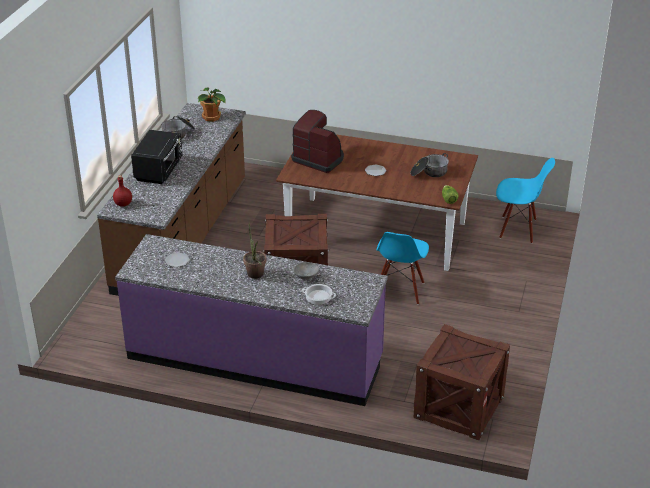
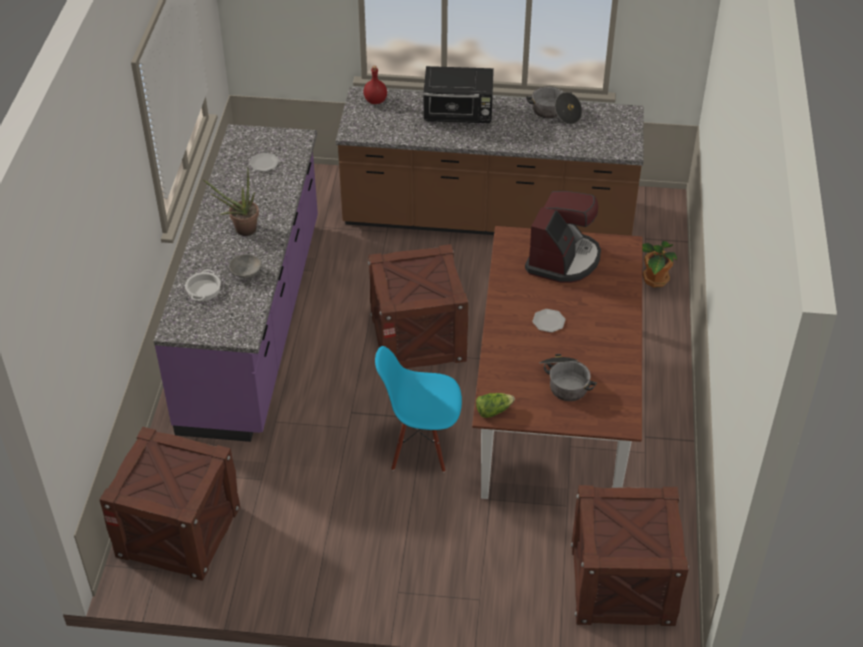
camera: 80 degrees right, 10 degrees up
(211, 118) = (609, 133): potted plant -> potted plant (654, 280)
(518, 229) = (622, 584): blue chair -> crate

